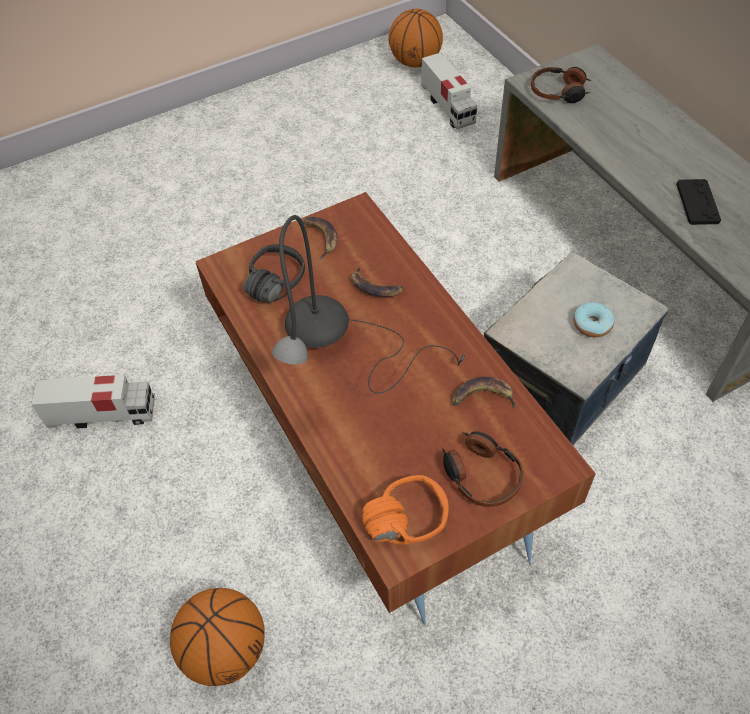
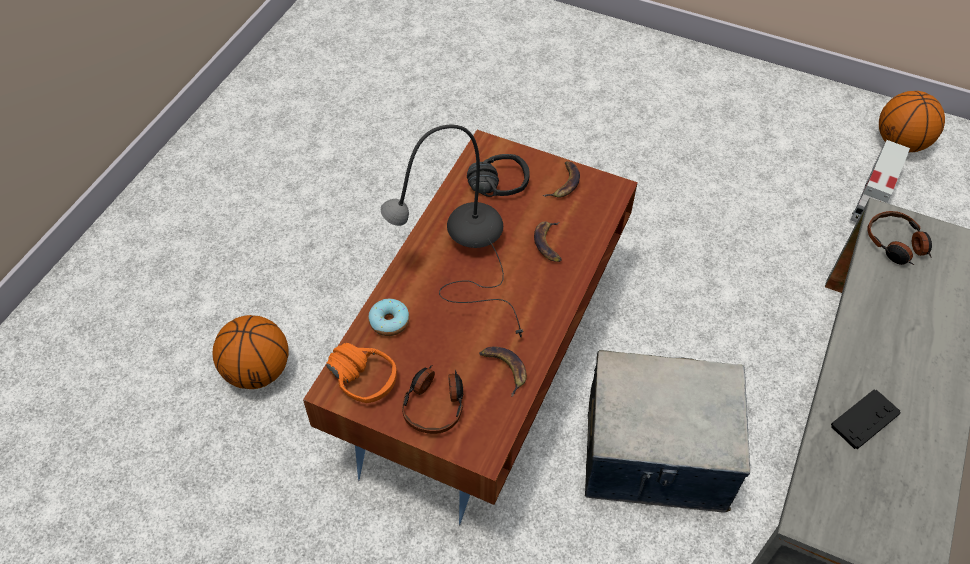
camera: 50 degrees right, 0 degrees up
(104, 414) = (371, 186): toy truck -> none
(592, 324) = (675, 421): donut -> donut (389, 322)

